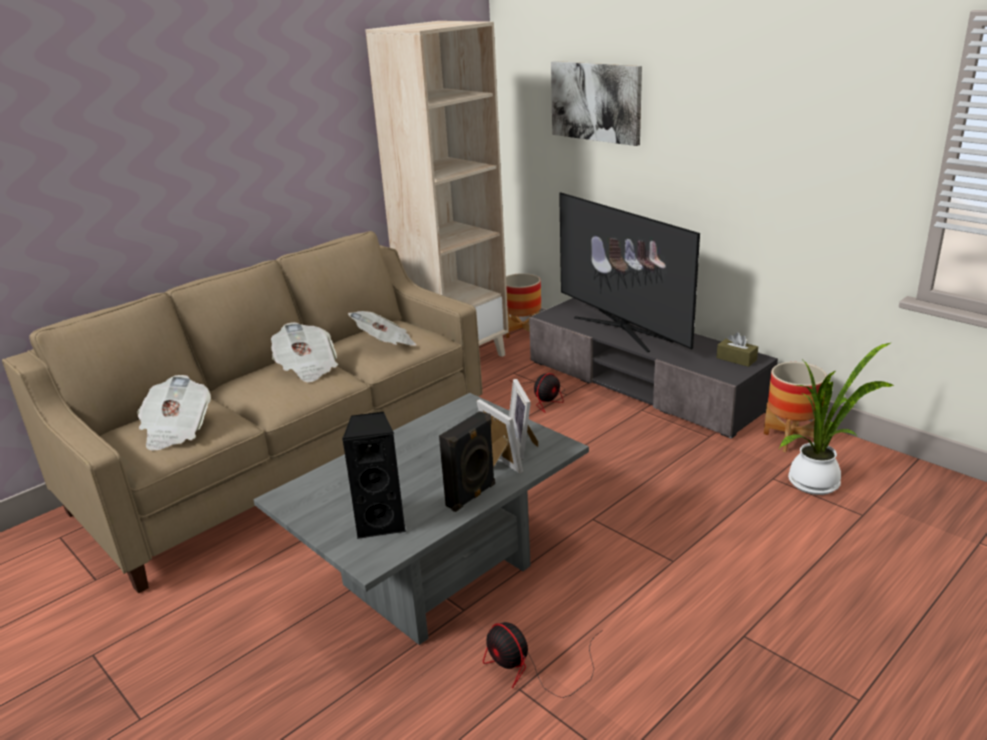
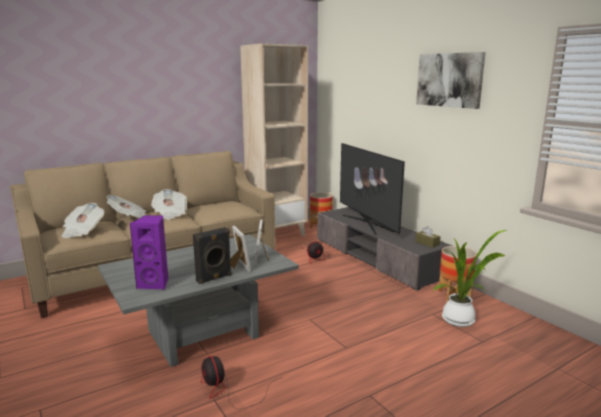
camera: 10 degrees right, 10 degrees down
(381, 523) = (155, 283): black speaker -> purple speaker
(385, 344) = (219, 208): newspaper -> newspaper (128, 216)
(596, 102) = (364, 93): picture -> picture (449, 80)

